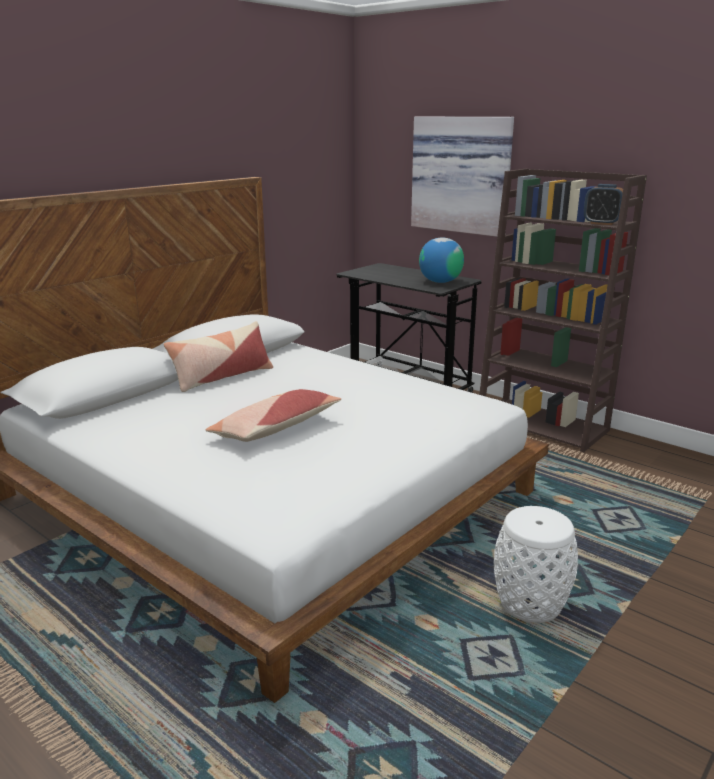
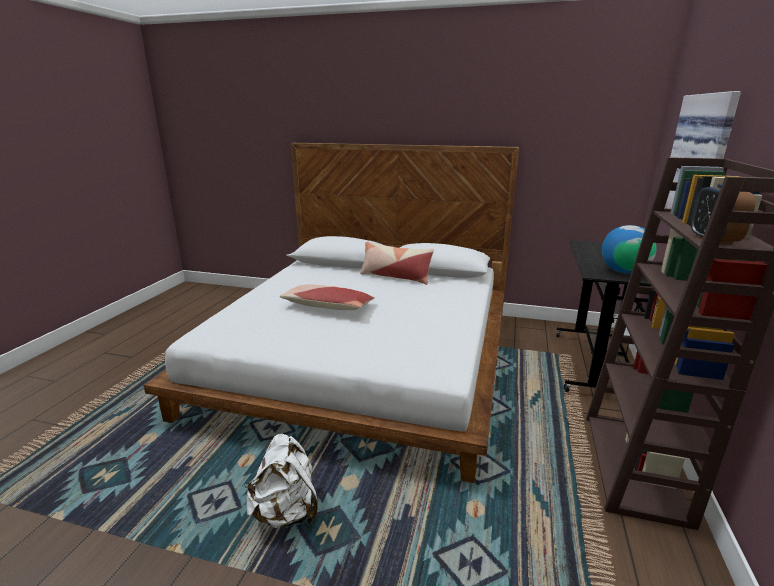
camera: 65 degrees right, 0 degrees up
(530, 603) = (286, 512): white stool -> white backpack

